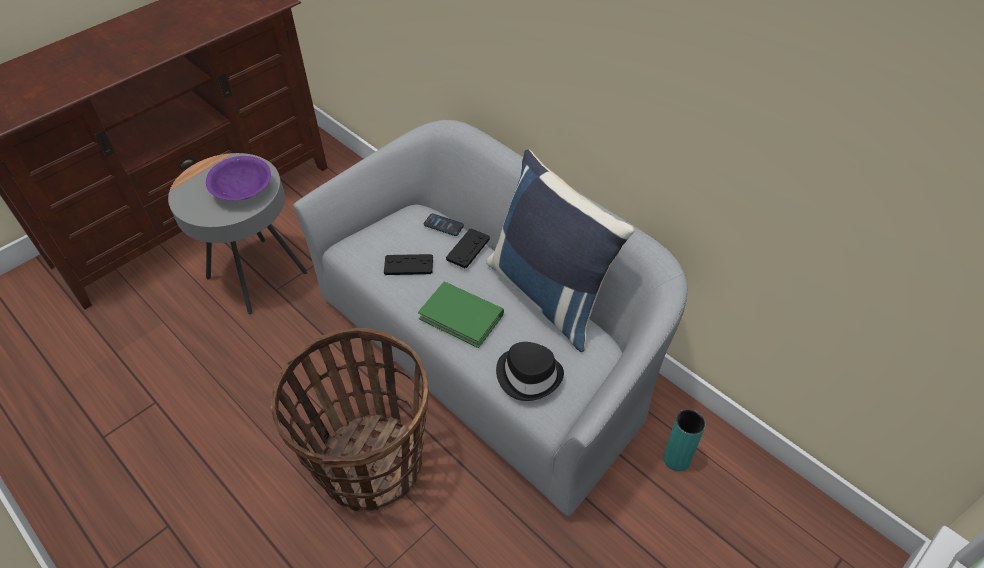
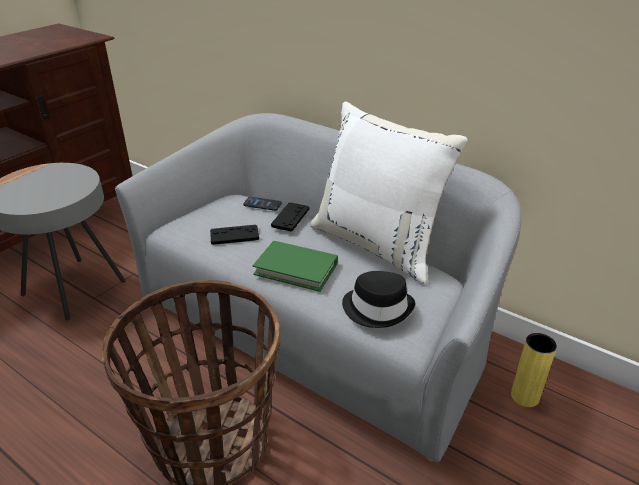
camera: 10 degrees left, 15 degrees down
(243, 191) = (62, 186): purple bowl -> none
(550, 294) = (378, 244): blue pillow -> white pillow
(676, 459) = (525, 396): turquoise vase -> yellow vase

